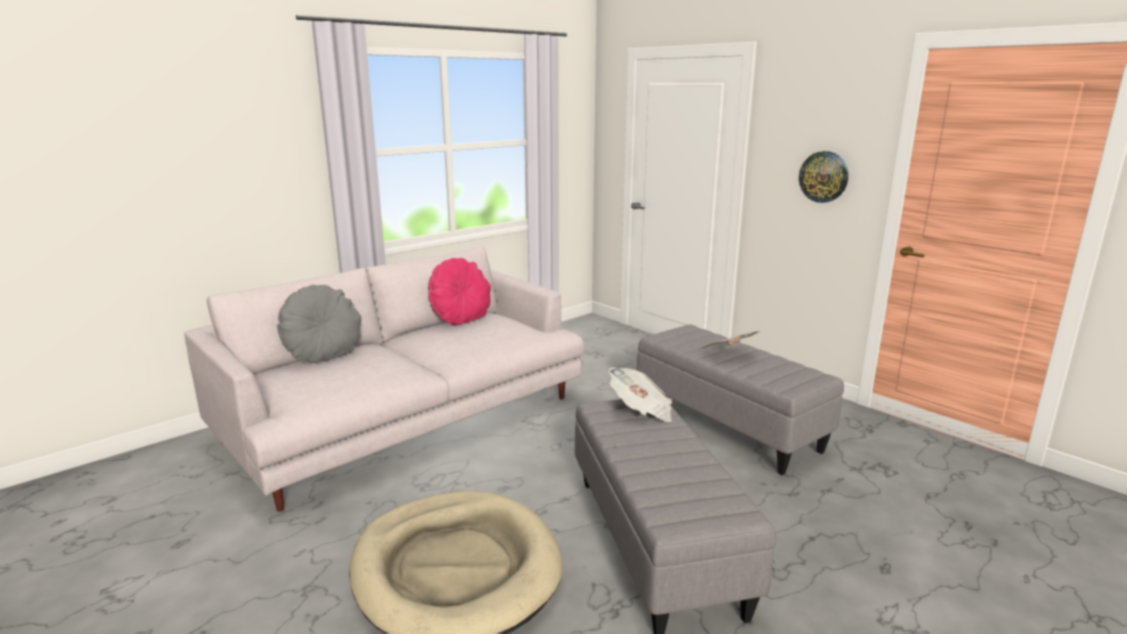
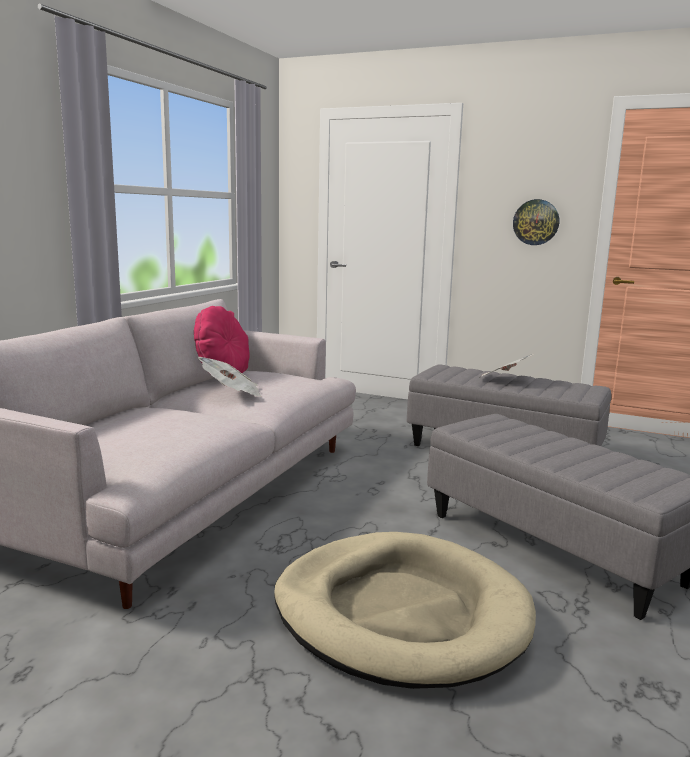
camera: 25 degrees left, 5 degrees down
(324, 357) = (108, 420): grey pillow -> none
(641, 410) = (499, 425): newspaper -> newspaper (232, 393)

